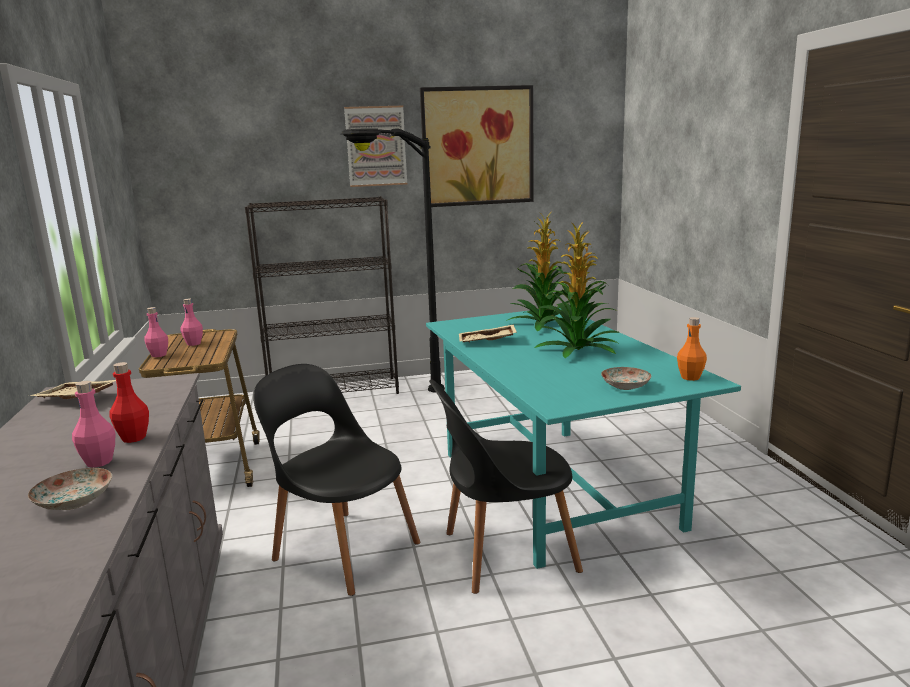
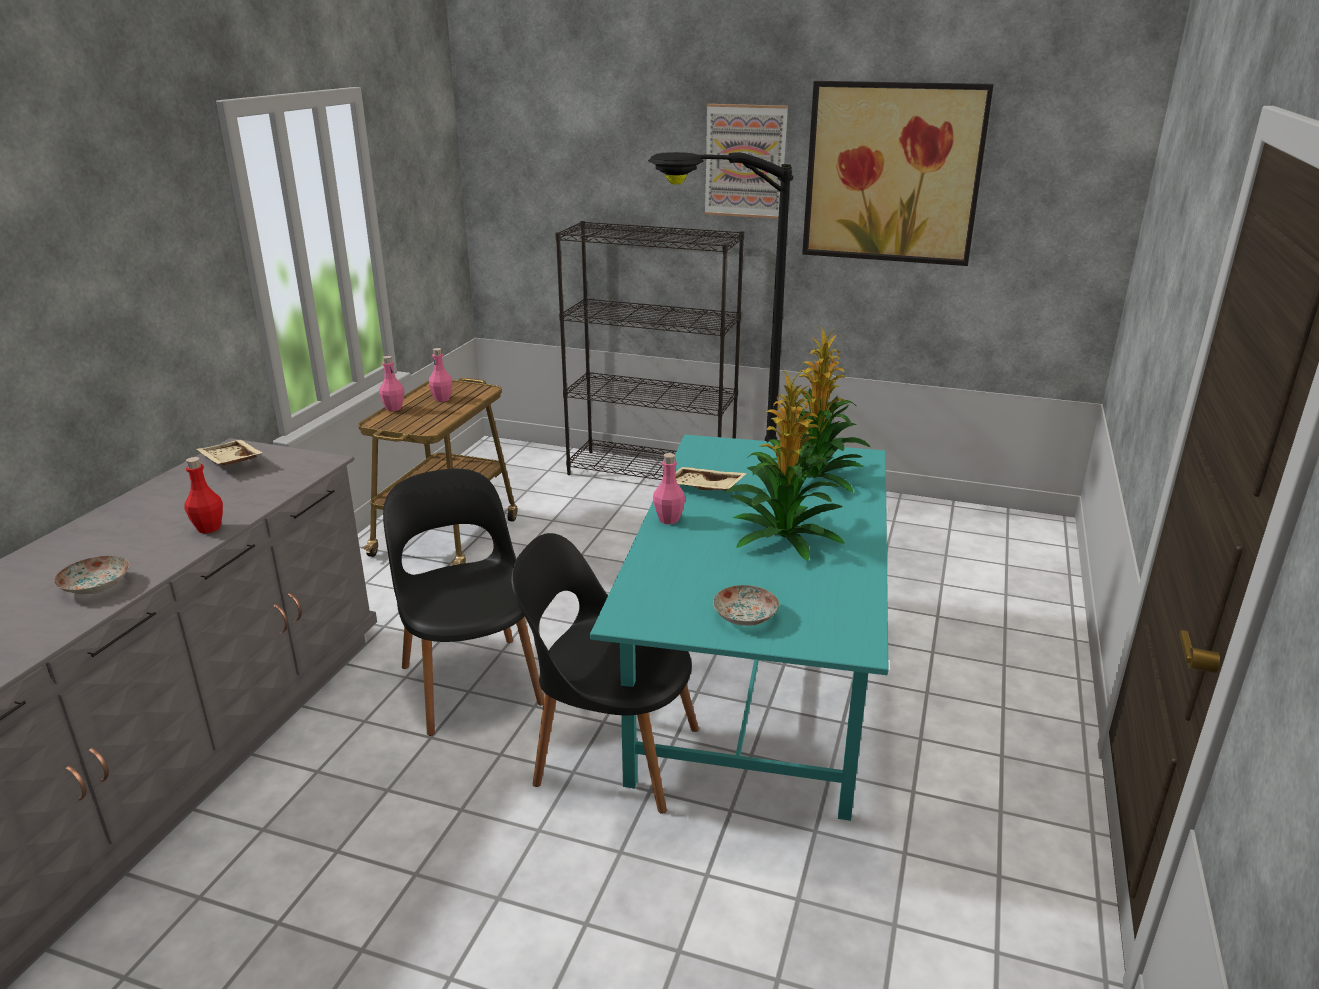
camera: 30 degrees right, 10 degrees up
(99, 462) = (157, 548): pink bottle -> pink bottle (668, 519)
(690, 377) = (844, 631): orange bottle -> none

